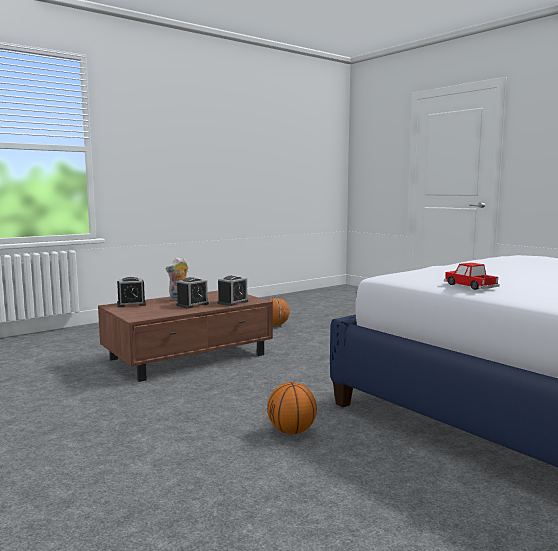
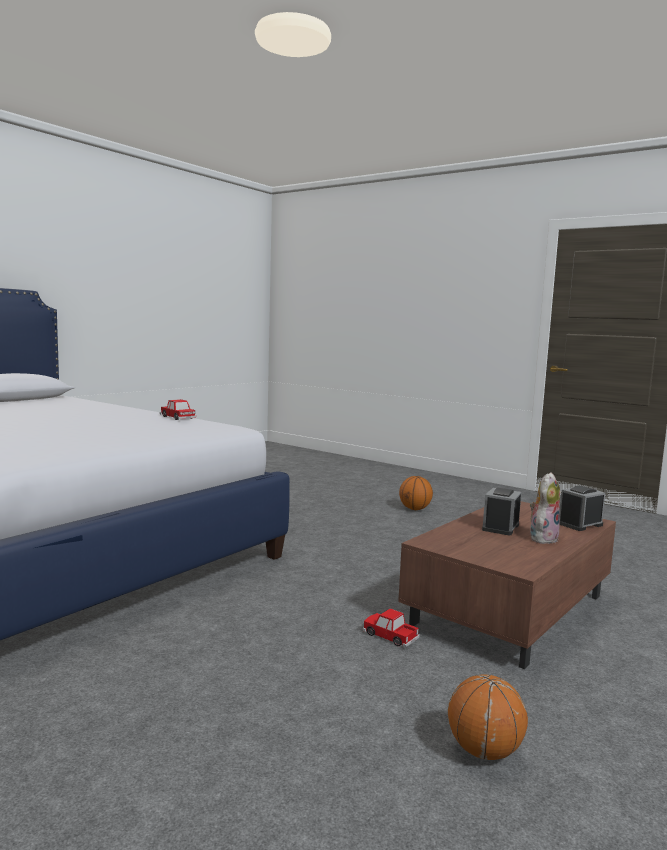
camera: 165 degrees right, 0 degrees up
(232, 302) = (455, 535): alarm clock -> none
(281, 351) = (389, 636): none -> toy car
(291, 431) = (311, 535): basketball -> basketball (415, 509)

